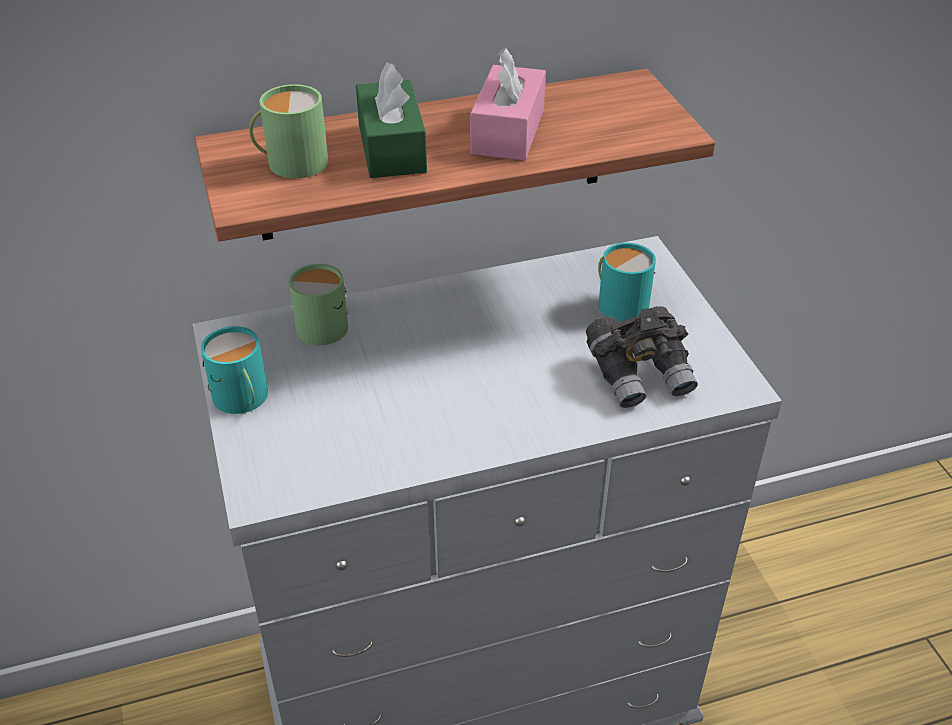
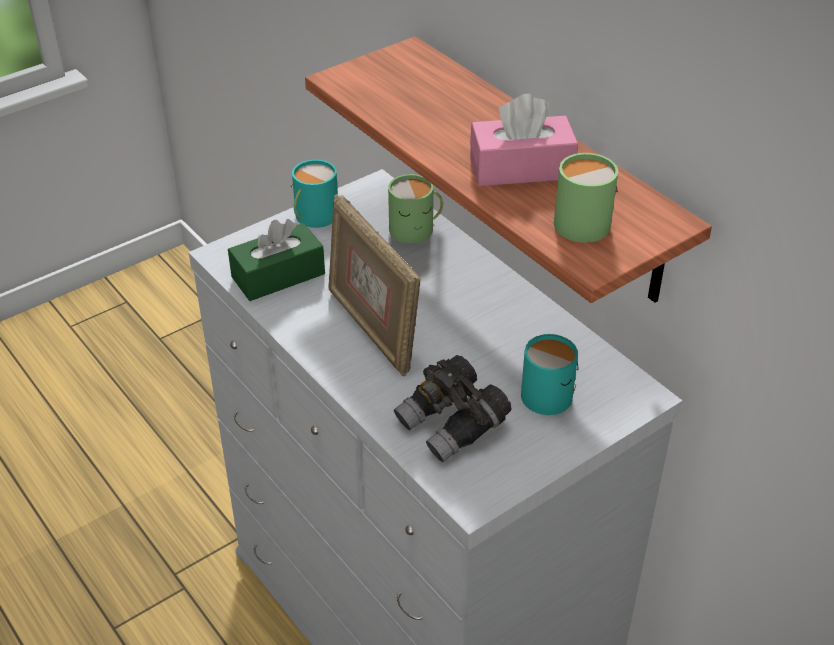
camera: 70 degrees right, 0 degrees up
(291, 162) = (404, 82): green mug -> green mug (579, 220)
(392, 148) = (454, 119): green tissue box -> green tissue box (278, 275)
(472, 396) = (372, 329): none -> picture frame

